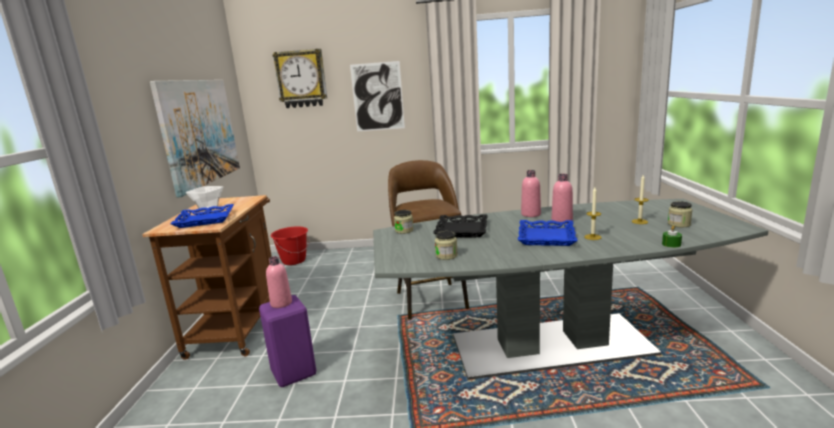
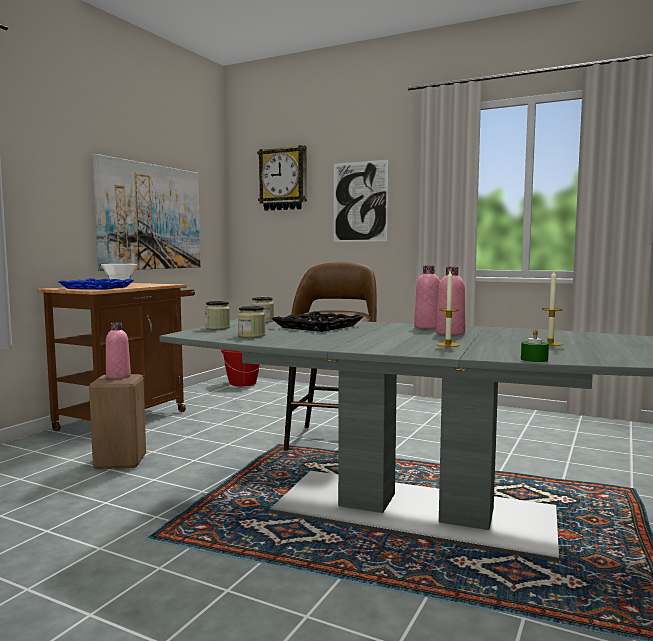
camera: 25 degrees right, 10 degrees down
(292, 372) = (119, 461): purple stool -> beige stool
(547, 237) = (393, 339): blue tray -> none
(679, 224) = (601, 351): jar -> jar (217, 328)

